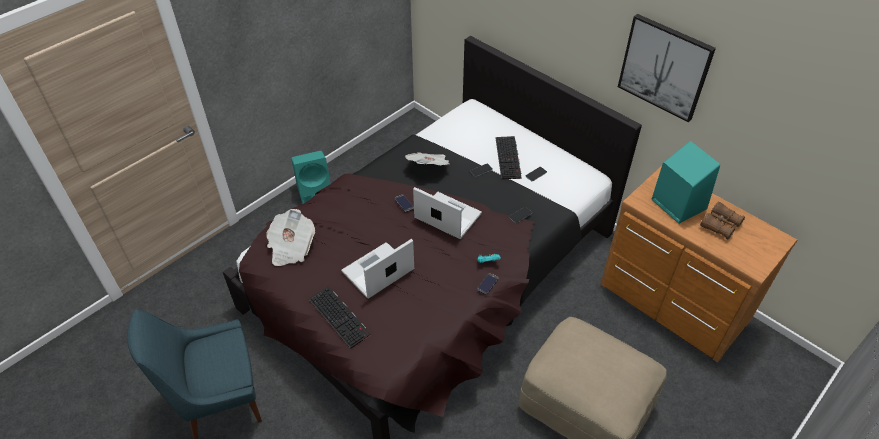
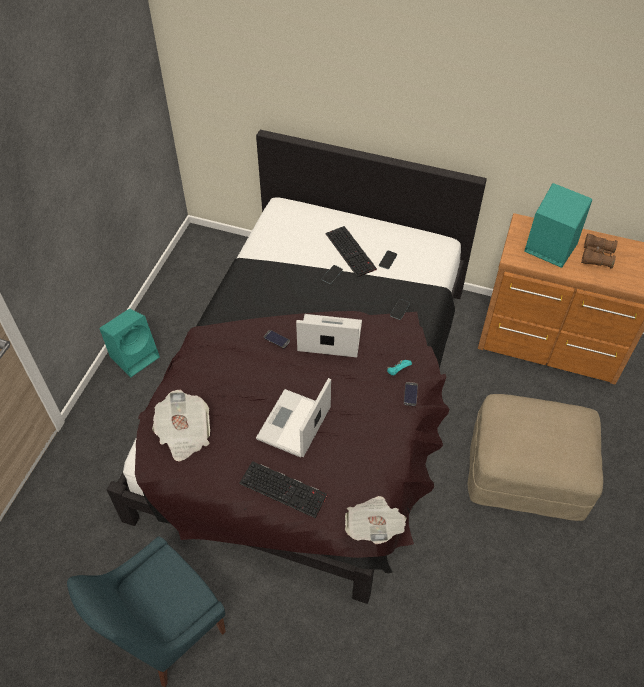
camera: 25 degrees left, 5 degrees up
(429, 167) = (277, 289): newspaper -> newspaper (374, 526)
(664, 67) = (506, 115): picture -> none

